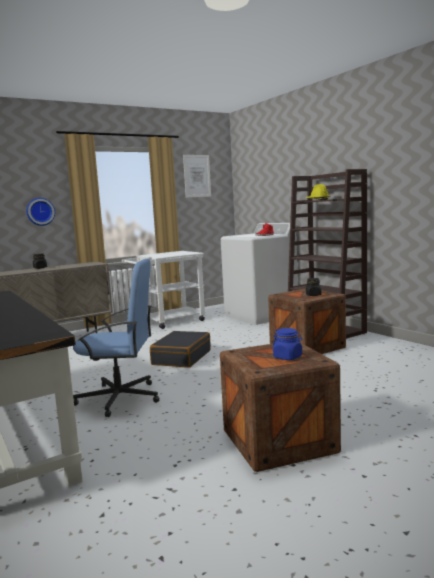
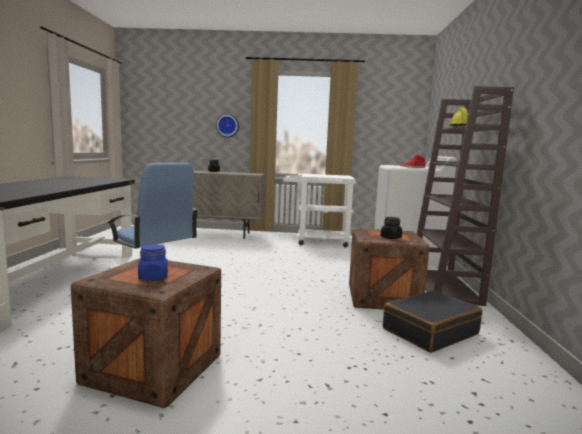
camera: 35 degrees right, 0 degrees up
(181, 357) = (259, 270): black suitcase -> black suitcase (430, 331)
(197, 176) = (385, 102): picture -> none

